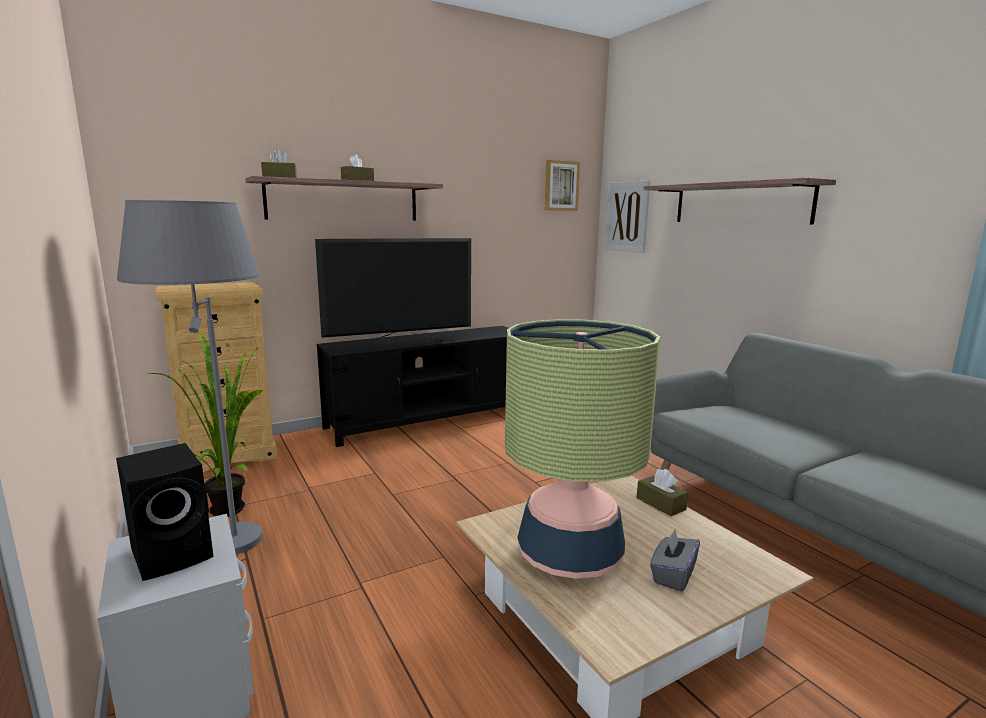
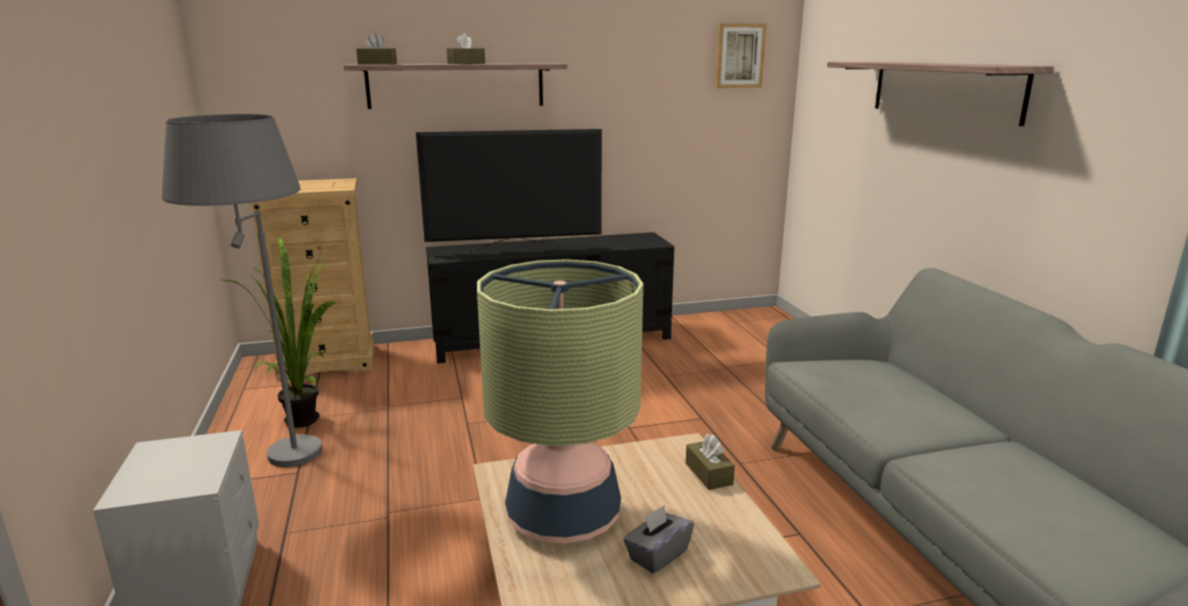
camera: 15 degrees right, 5 degrees up
(175, 553) = (179, 462): black speaker -> none
(627, 216) = (823, 96): picture -> none

